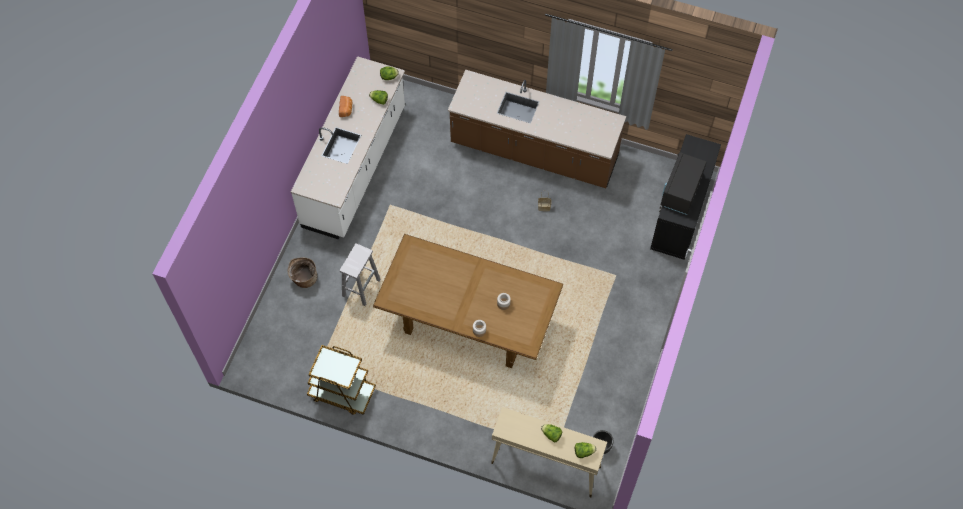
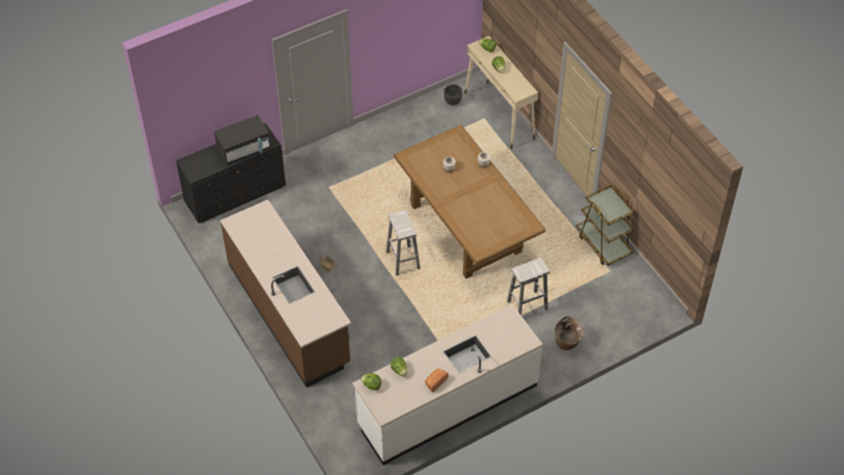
camera: 140 degrees left, 10 degrees down
(493, 255) = (402, 260): none -> white stool

